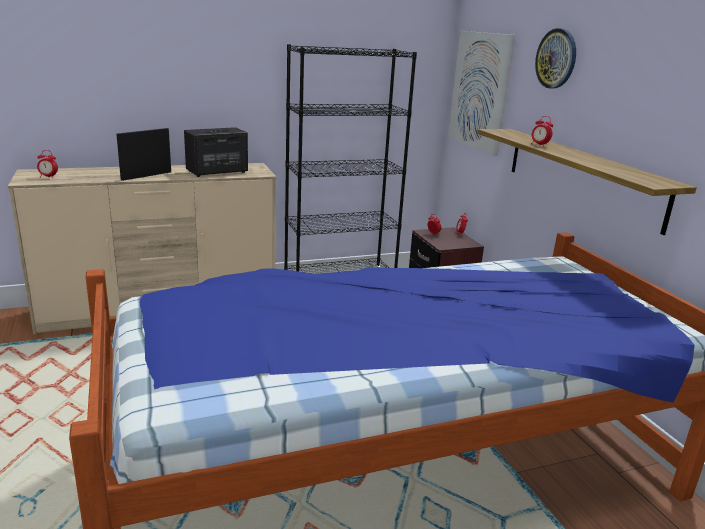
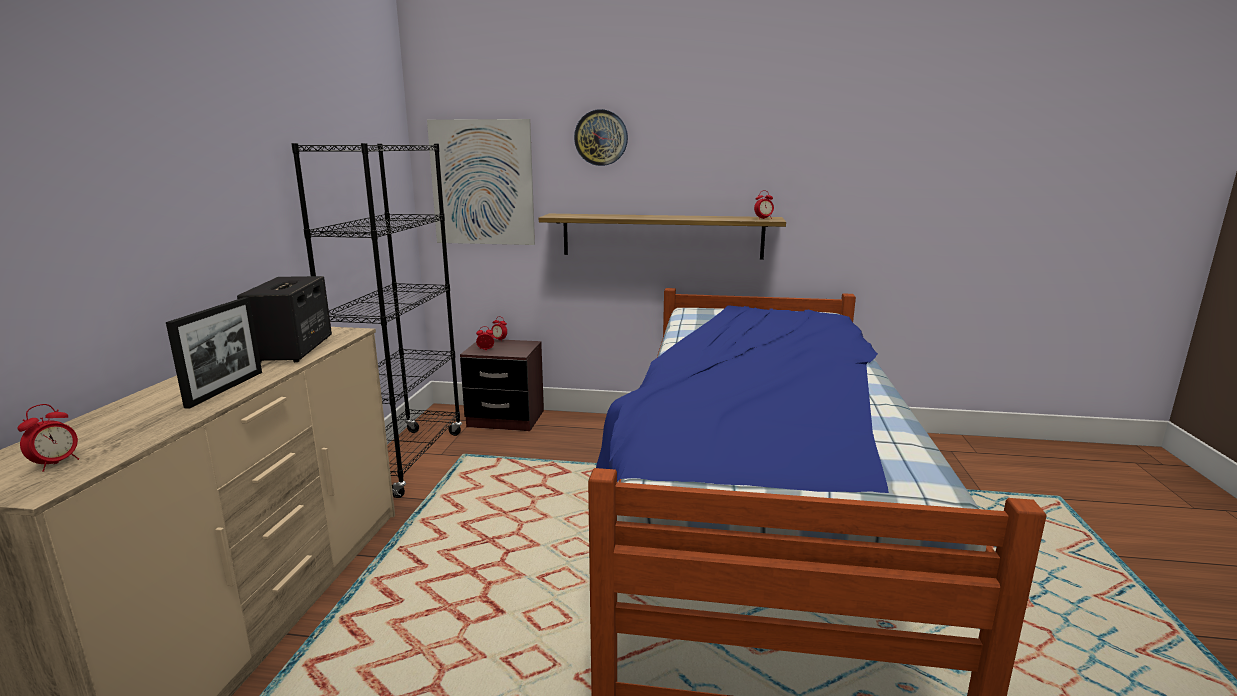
camera: 60 degrees left, 5 degrees down
(146, 176) = (225, 389): picture frame -> picture frame turned 150 degrees counterclockwise
(539, 145) = (628, 217): alarm clock -> alarm clock (763, 219)

